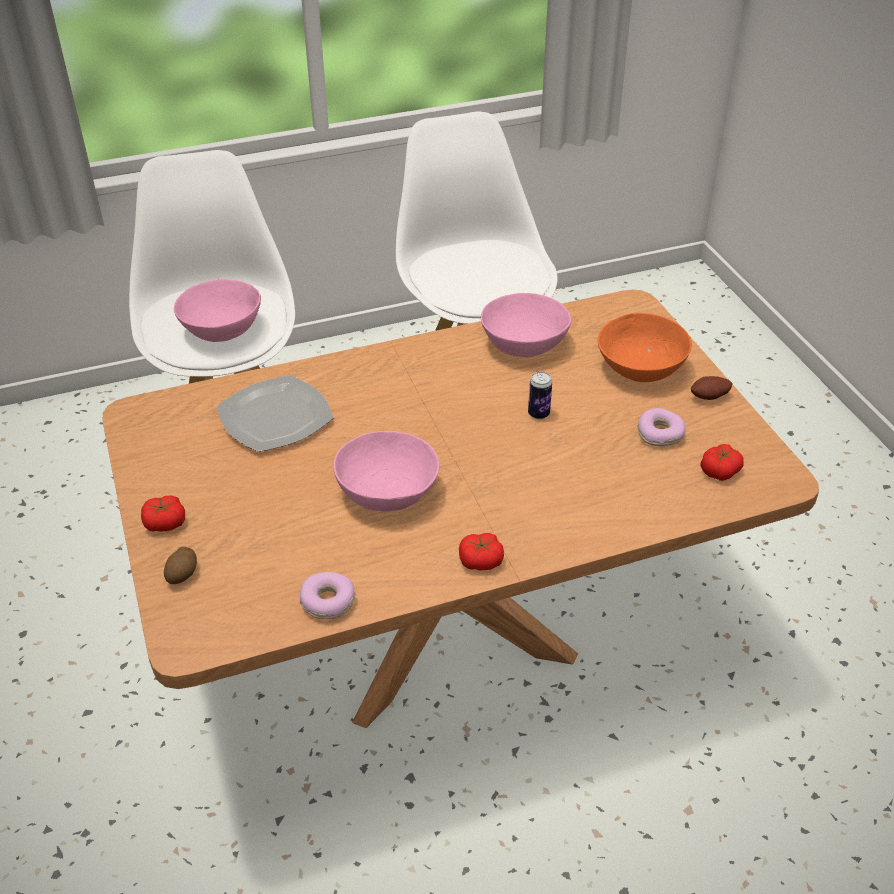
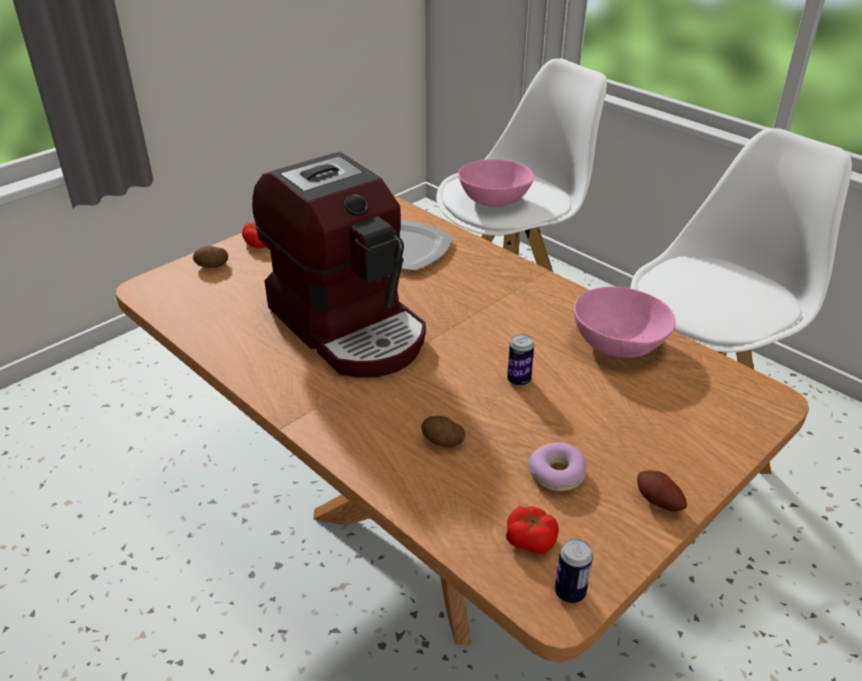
camera: 65 degrees right, 5 degrees down
(328, 602) = (209, 334): donut -> none
(387, 492) = (350, 325): pink bowl -> coffee machine
(481, 560) = (293, 399): tomato -> none
(592, 482) = (442, 441): none -> potato
(641, 368) = (658, 433): orange bowl -> none
(775, 470) = (570, 592): none -> can

